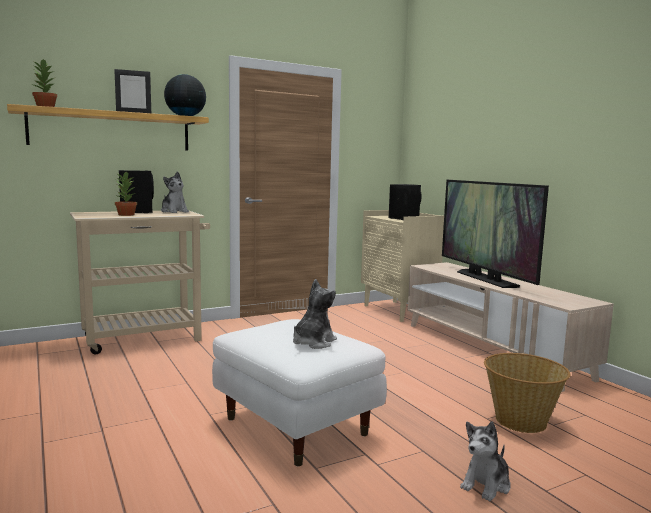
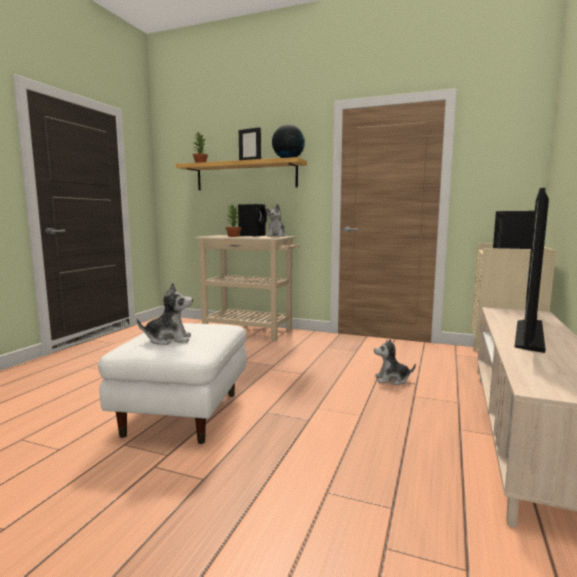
camera: 50 degrees right, 0 degrees up
(486, 484) = (167, 539): plush toy -> plush toy (392, 380)
(521, 420) = (357, 517): basket -> none

